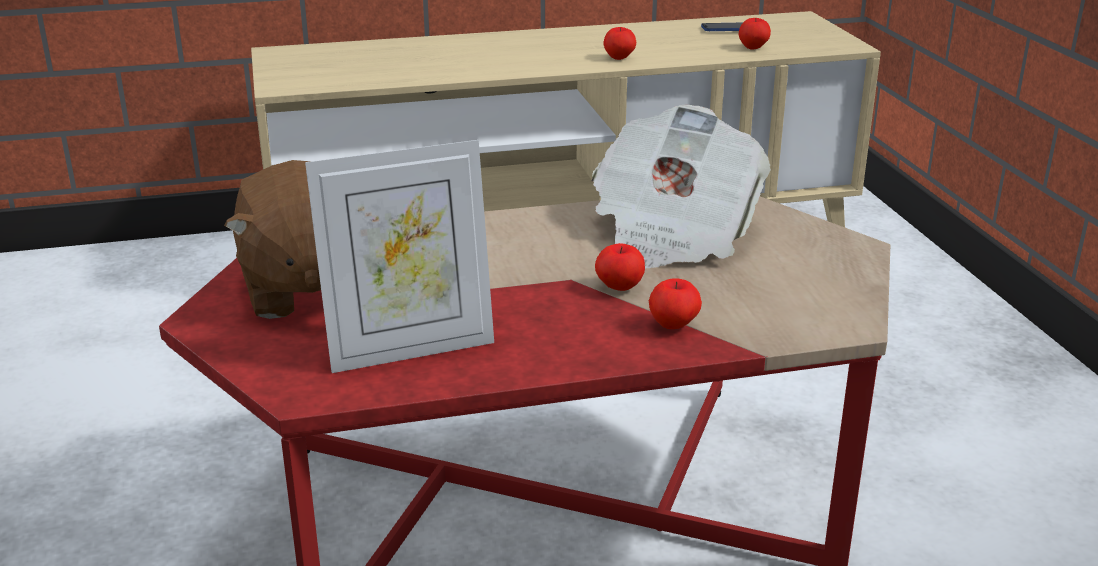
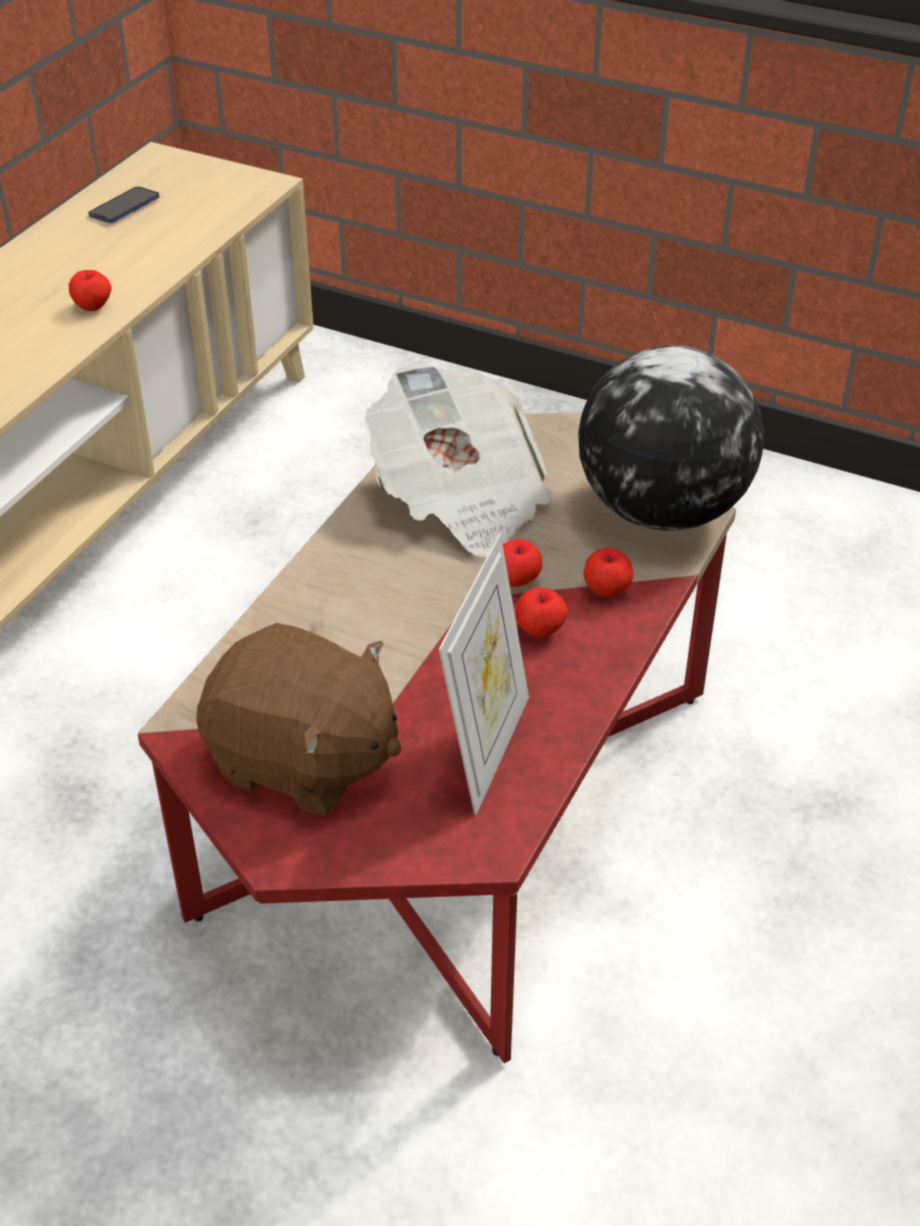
camera: 50 degrees left, 15 degrees up
(753, 48) = (191, 227): apple -> apple (540, 630)
(814, 309) = (661, 510): none -> globe

